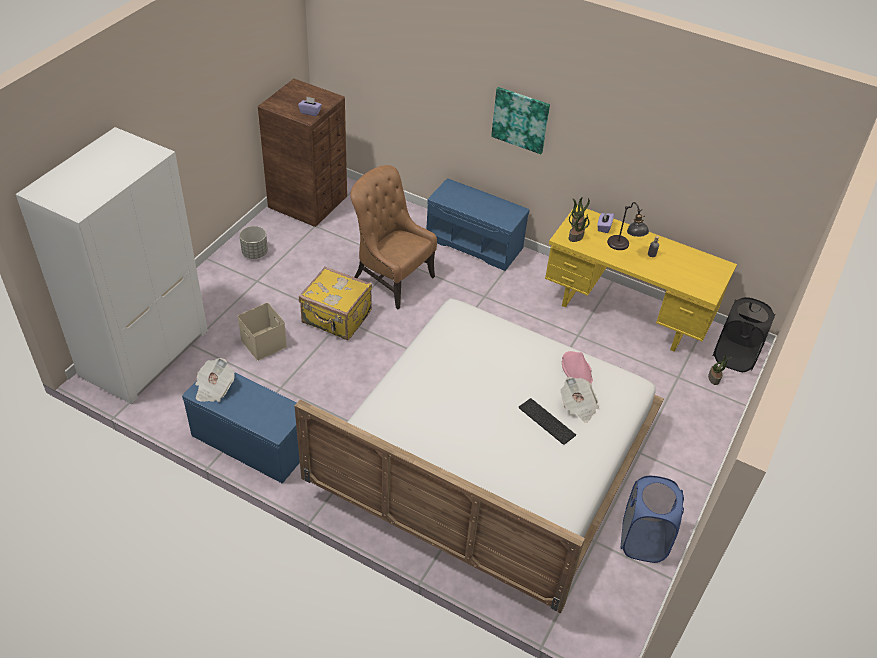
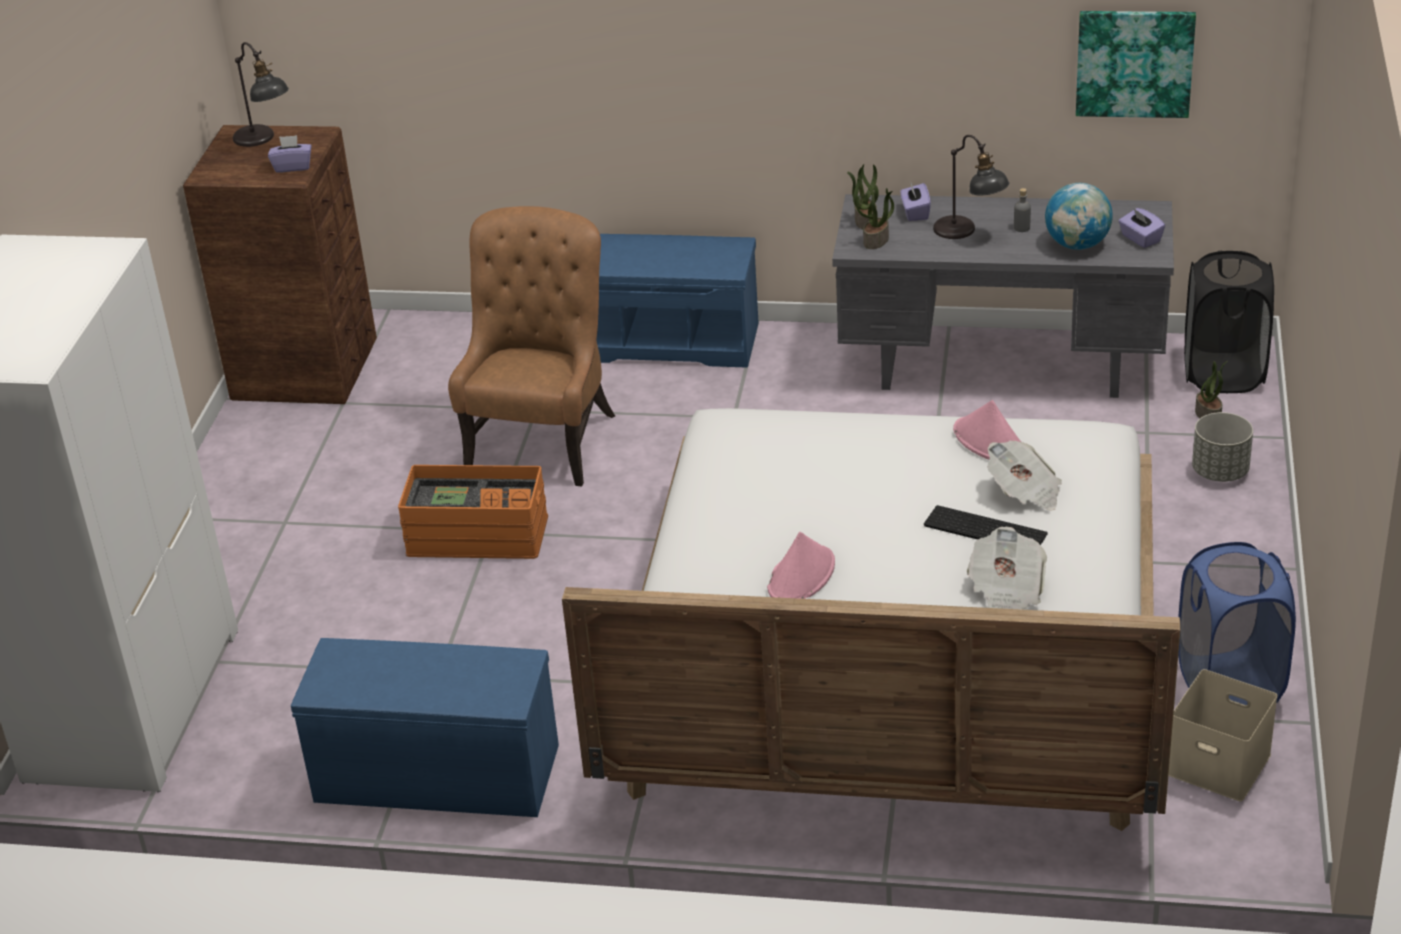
camera: 15 degrees left, 10 degrees down
(214, 388) = (346, 675): newspaper -> newspaper (1006, 590)
(255, 253) = (252, 480): grey planter -> grey planter (1220, 472)
(265, 343) = (364, 614): beige storage box -> beige storage box (1221, 763)
(306, 94) = (266, 141): none -> grey table lamp
(336, 318) = (478, 534): yellow suitcase -> orange storage box
(391, 279) = (543, 442): brown chair -> brown chair turned 90 degrees clockwise
(444, 414) = (801, 576): none -> pink hat
(520, 119) = (700, 65): picture -> picture (1134, 62)
(626, 313) = (1003, 366): yellow desk -> grey desk
(674, 274) = (1077, 245): none -> globe
(708, 281) = (1140, 239): none -> purple tissue box

